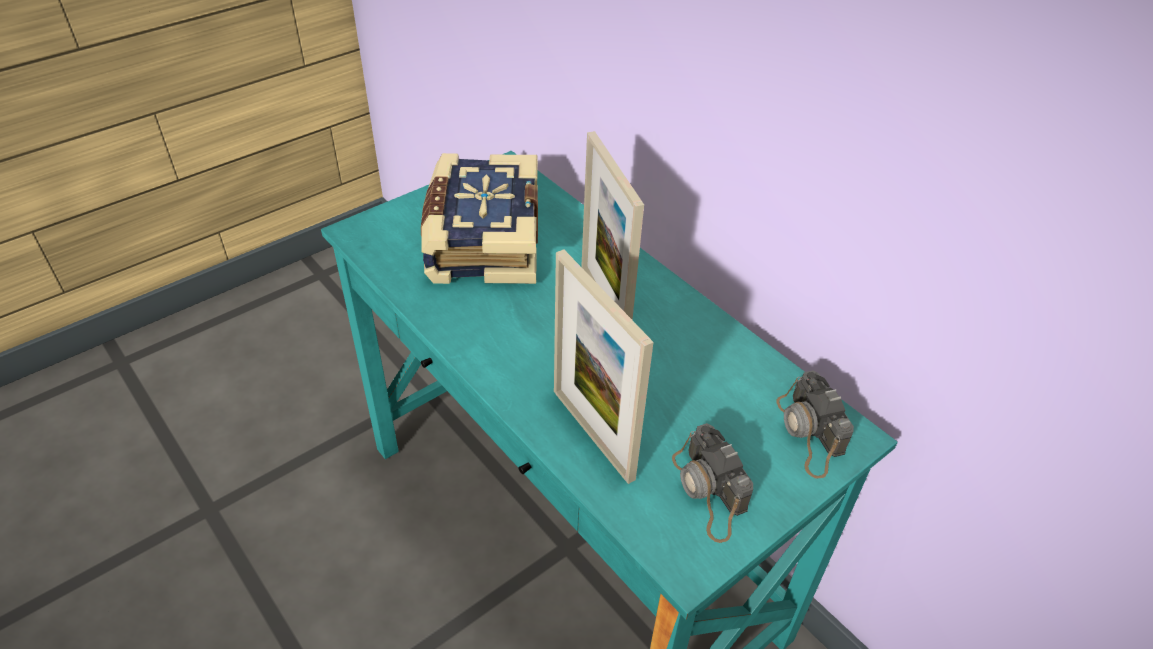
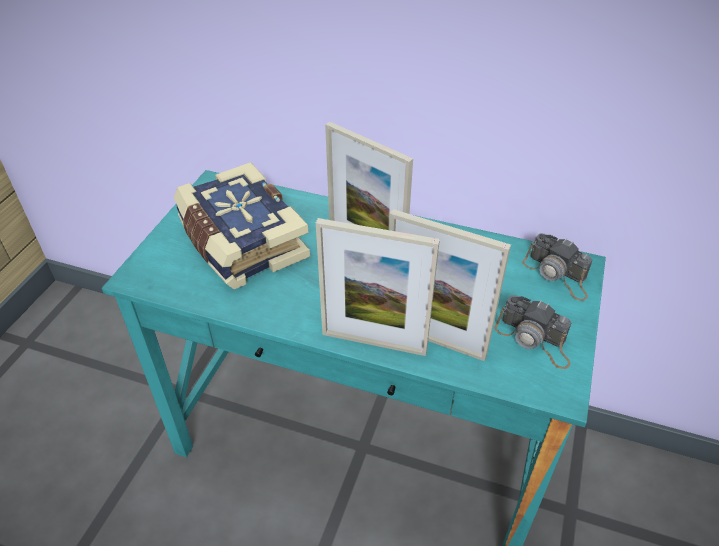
camera: 30 degrees left, 0 degrees up
(525, 403) = (374, 342): none -> picture frame

